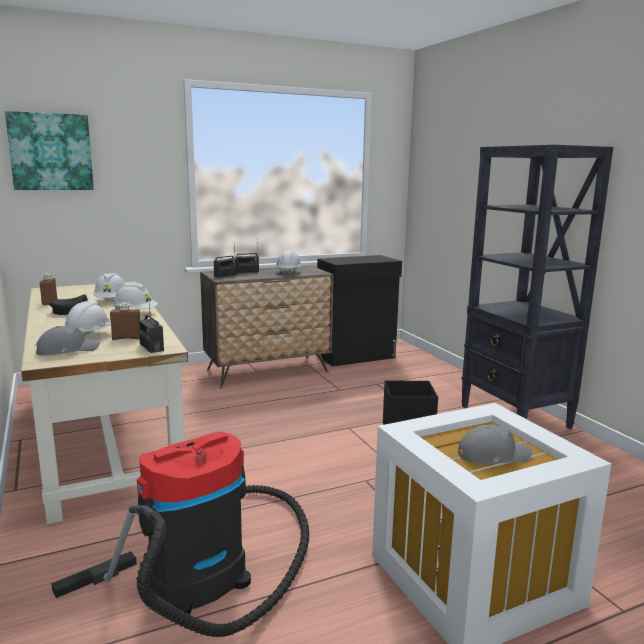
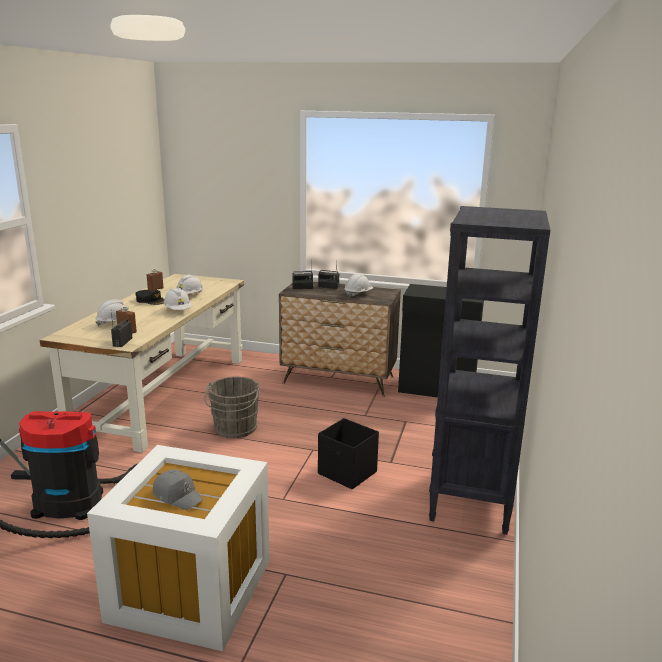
camera: 40 degrees right, 5 degrees up
(51, 152) = (200, 171): picture -> none
(67, 350) = (84, 331): grey cap -> none
(248, 438) = (234, 429): none -> grey bucket

